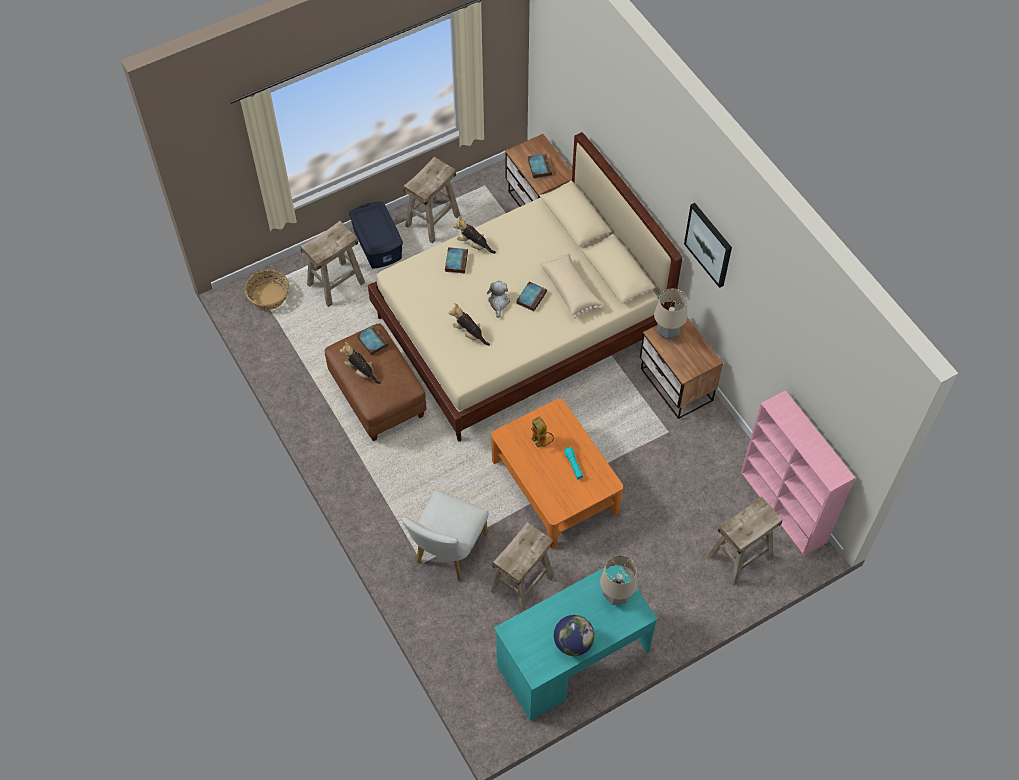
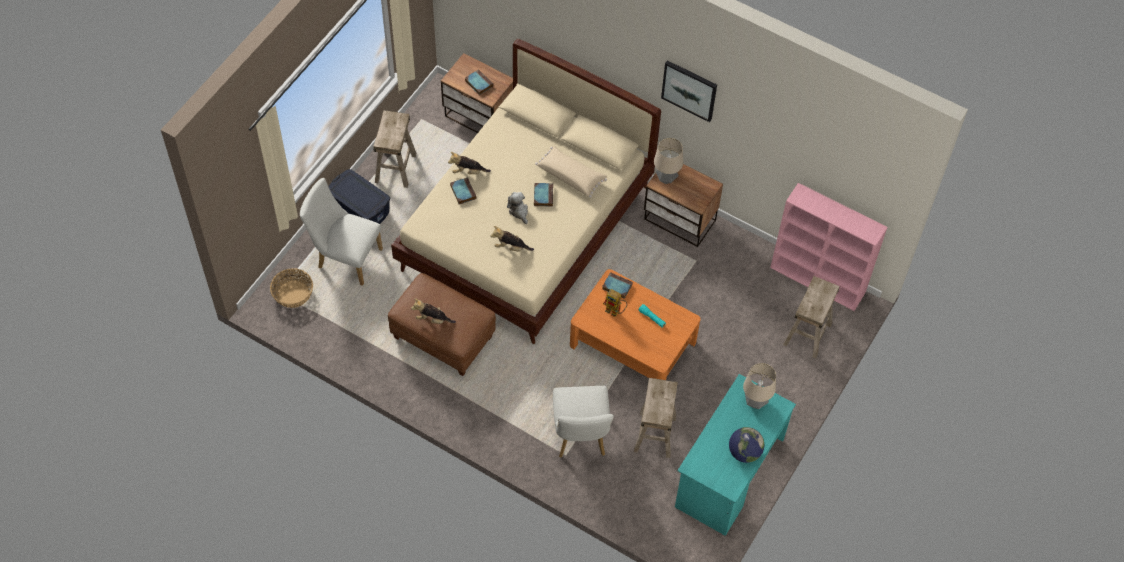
camera: 30 degrees left, 0 degrees up
(336, 283) = (345, 257): beige stool -> white chair
(372, 341) = (426, 290): book -> book (616, 286)

